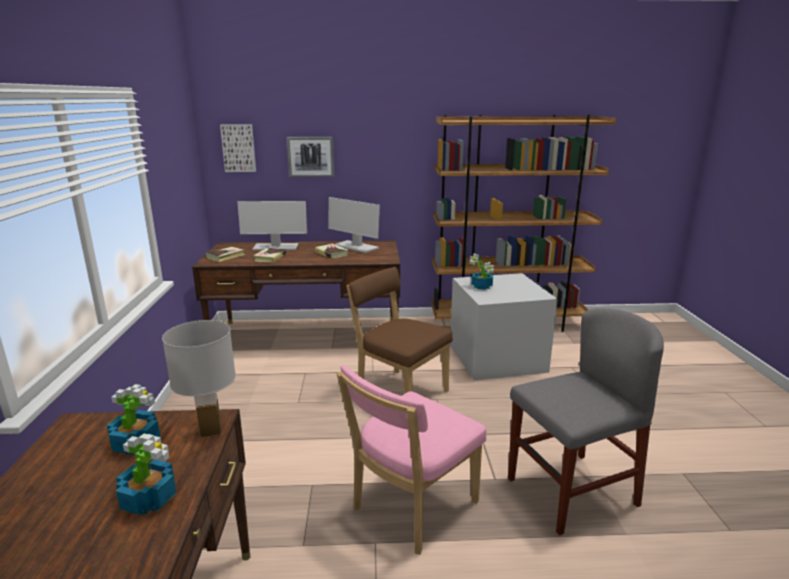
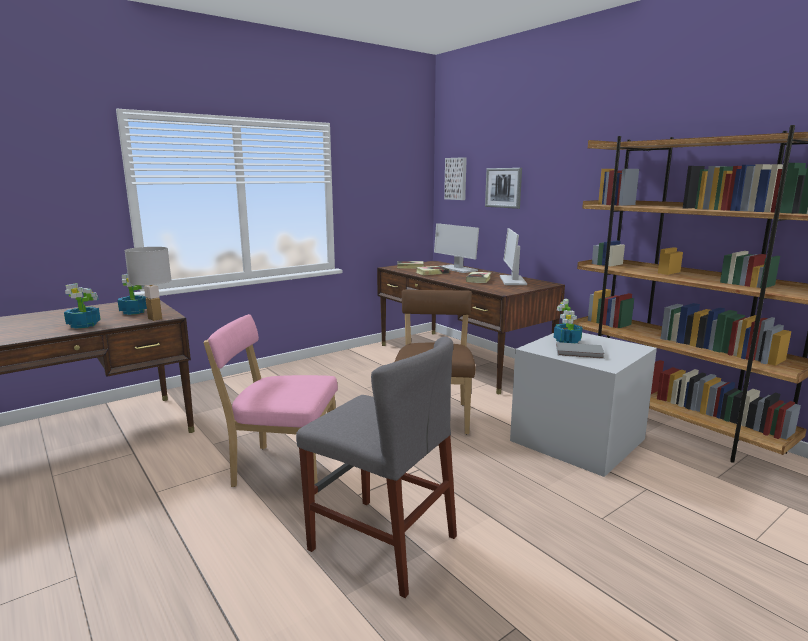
camera: 55 degrees right, 5 degrees down
(509, 292) = (580, 352): none -> grey book

